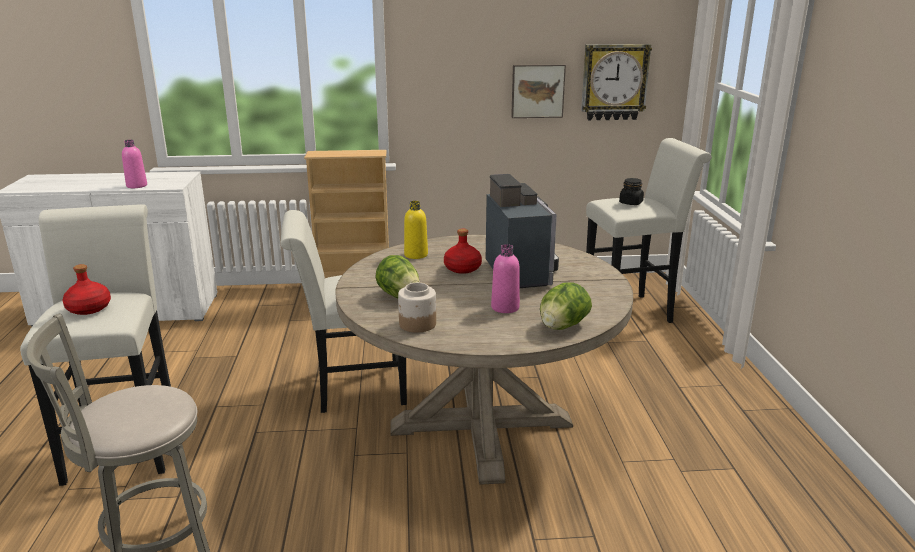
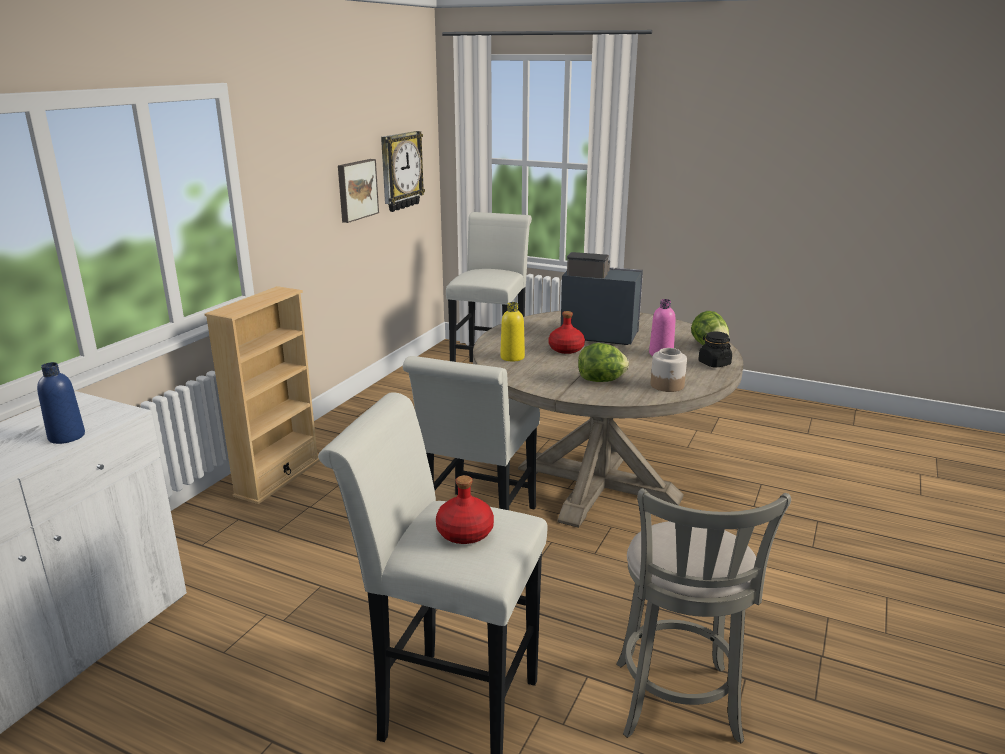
camera: 60 degrees left, 0 degrees up
(137, 186) = (66, 436): pink bottle -> blue bottle
(631, 203) = (485, 274): black jar -> black jar (714, 363)

